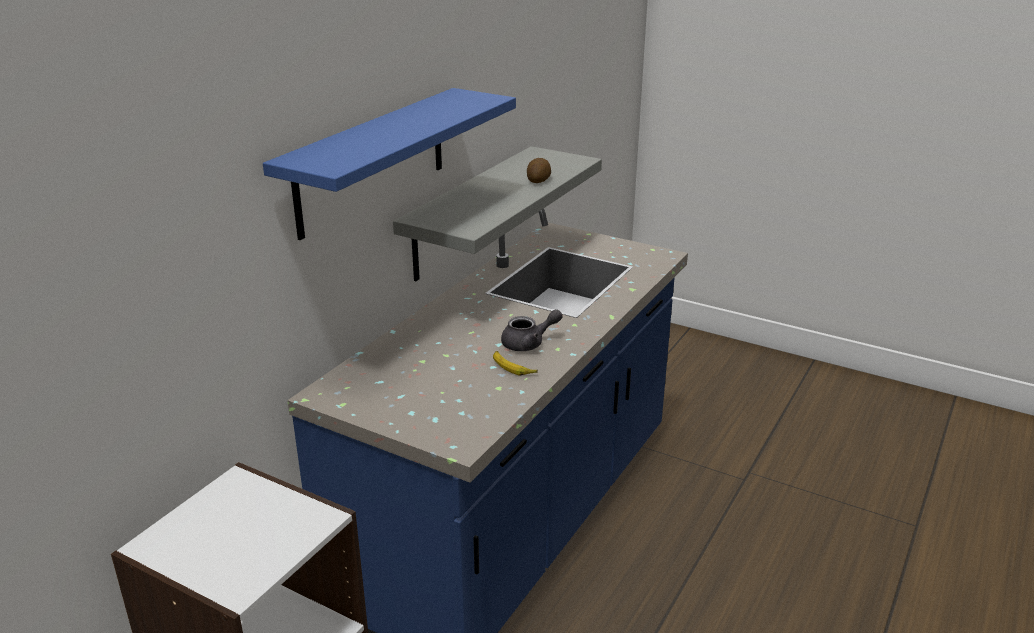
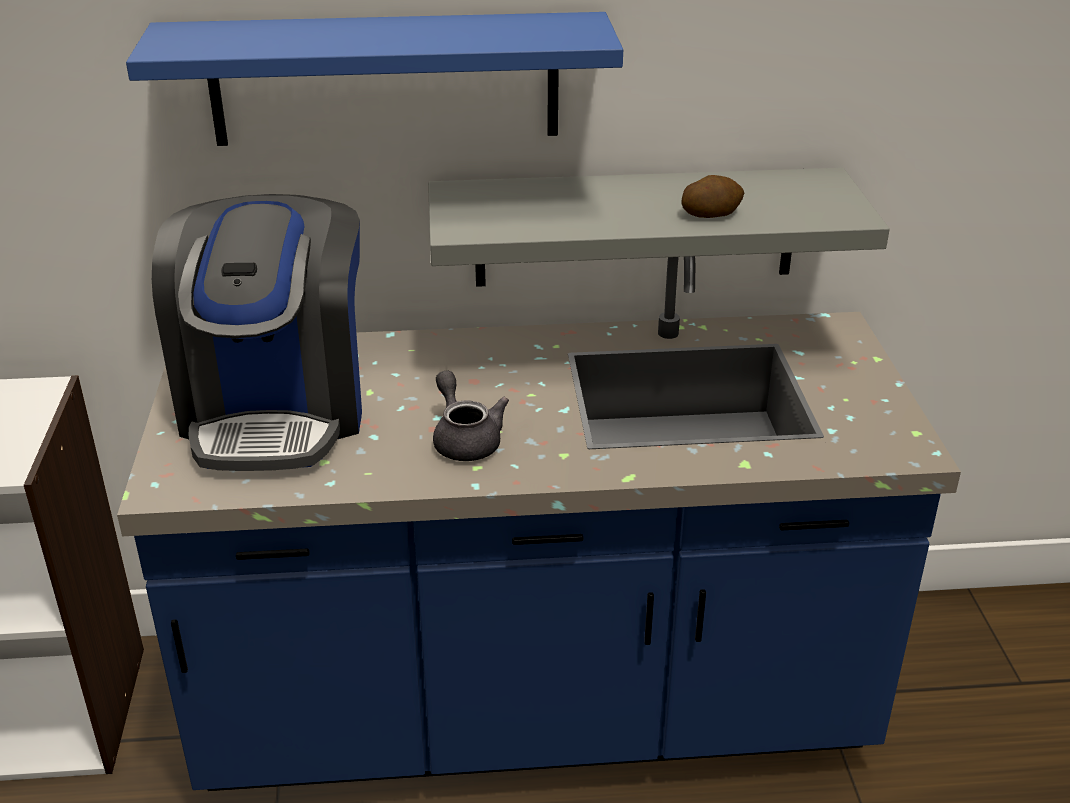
camera: 55 degrees right, 5 degrees up
(424, 386) = (277, 408): none -> coffee machine
(512, 367) = (387, 451): banana -> none
(529, 343) = (465, 439): grey teapot -> grey teapot turned 150 degrees counterclockwise

